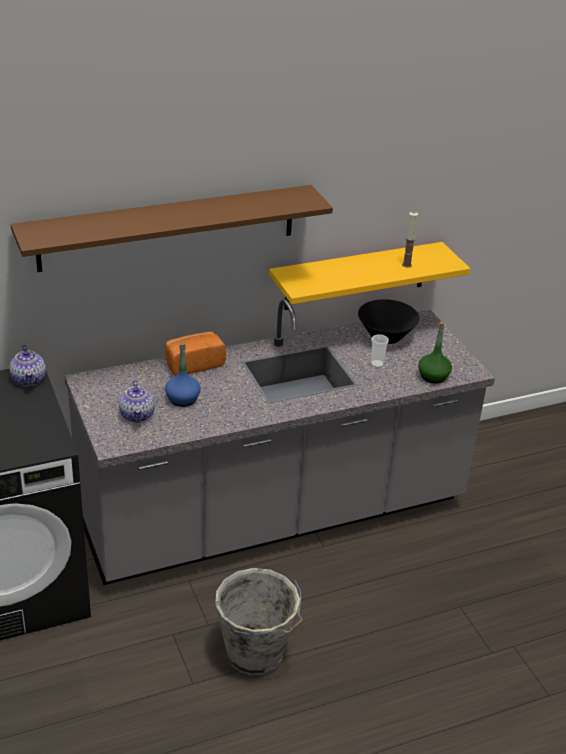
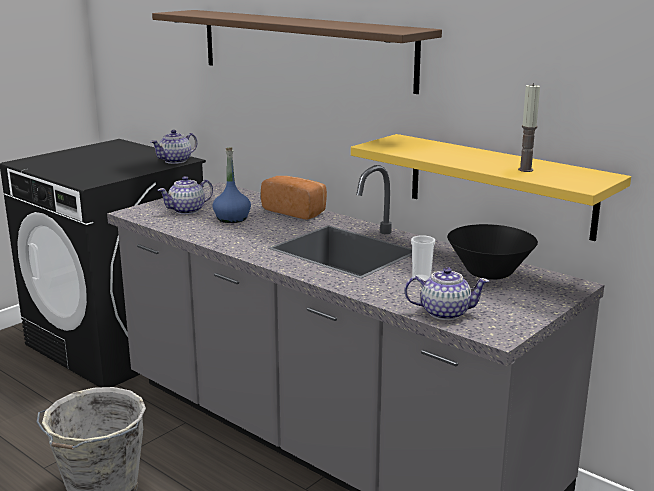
camera: 65 degrees right, 15 degrees down
(433, 376) = (444, 313): green bottle -> teapot

